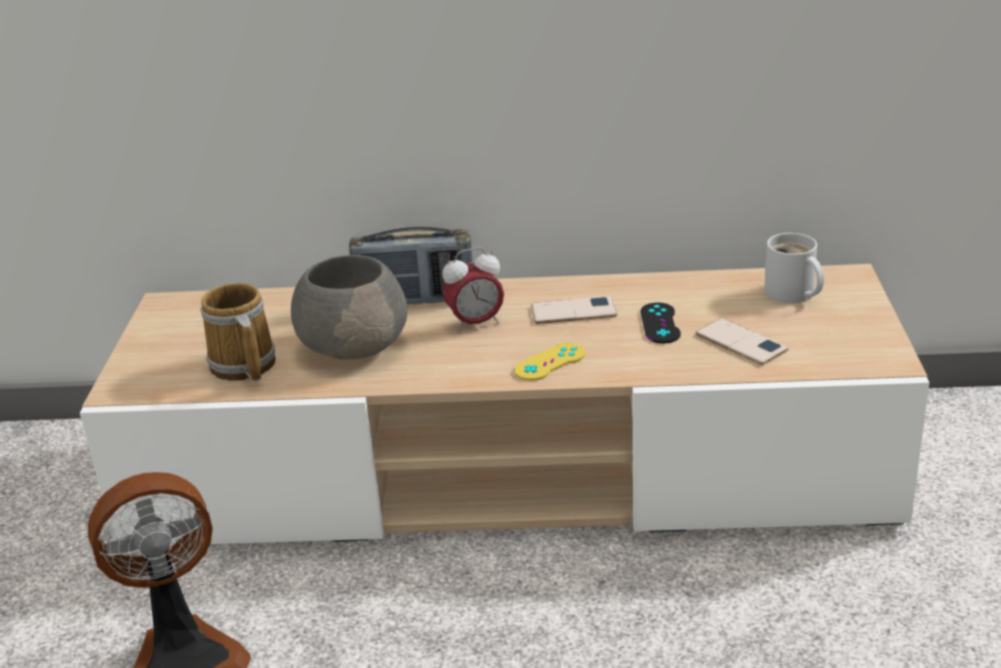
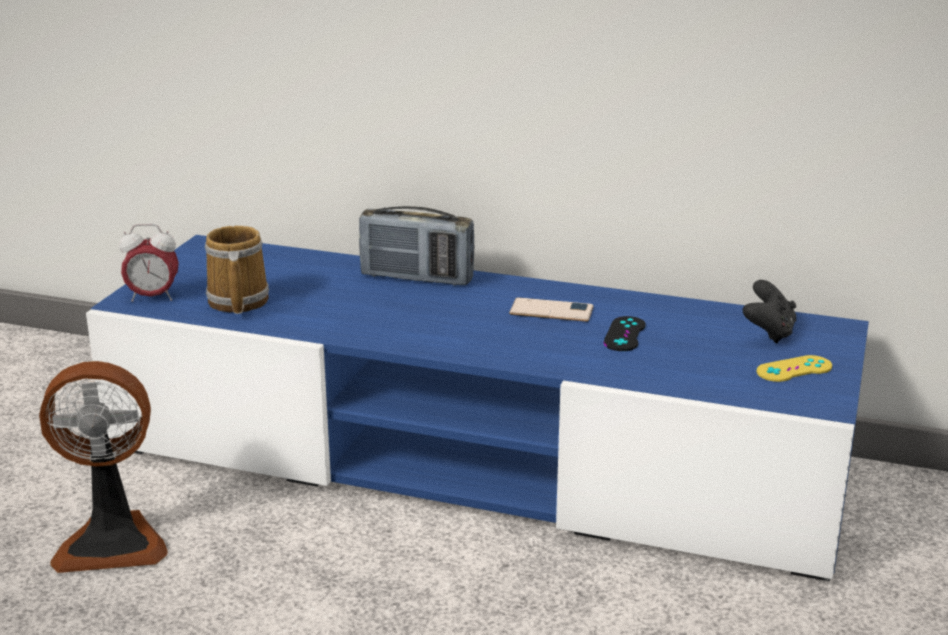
camera: 15 degrees right, 5 degrees down
(355, 346) = (340, 303): grey bowl -> none
(475, 324) = (456, 305): alarm clock -> alarm clock (153, 297)
(509, 473) = (474, 459): beige tv stand -> blue tv stand
(550, 362) = (501, 347): yellow game controller -> yellow game controller (794, 369)
(741, 342) = (690, 363): phone -> none
(791, 294) = (768, 333): white mug -> black game controller

